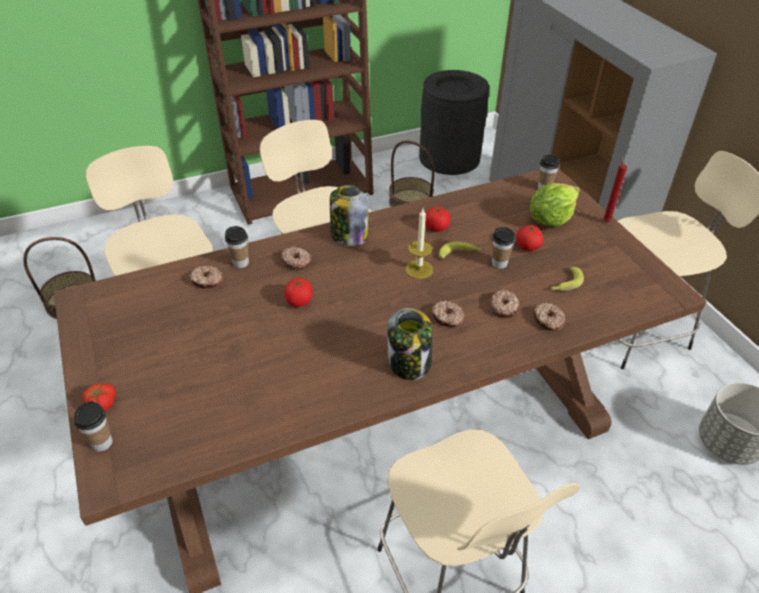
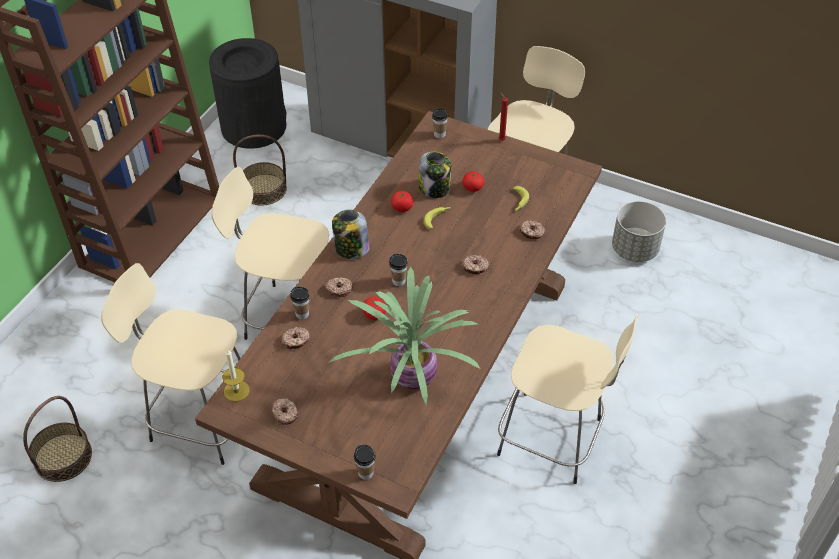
camera: 40 degrees left, 5 degrees up
(101, 404) = (334, 456): tomato -> none
(260, 379) = (411, 376): none -> potted plant
(409, 363) = (483, 309): jar -> jar (435, 188)
(419, 269) = (423, 245): candle -> candle (236, 391)
(499, 263) = (467, 210): cup -> cup (398, 281)
(504, 307) = (500, 239): donut -> donut (285, 413)
(550, 219) = (466, 158): lettuce -> none

